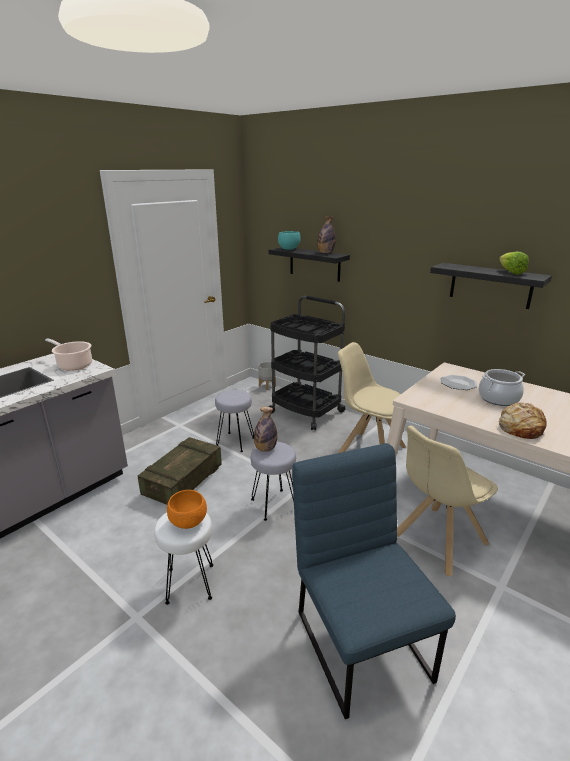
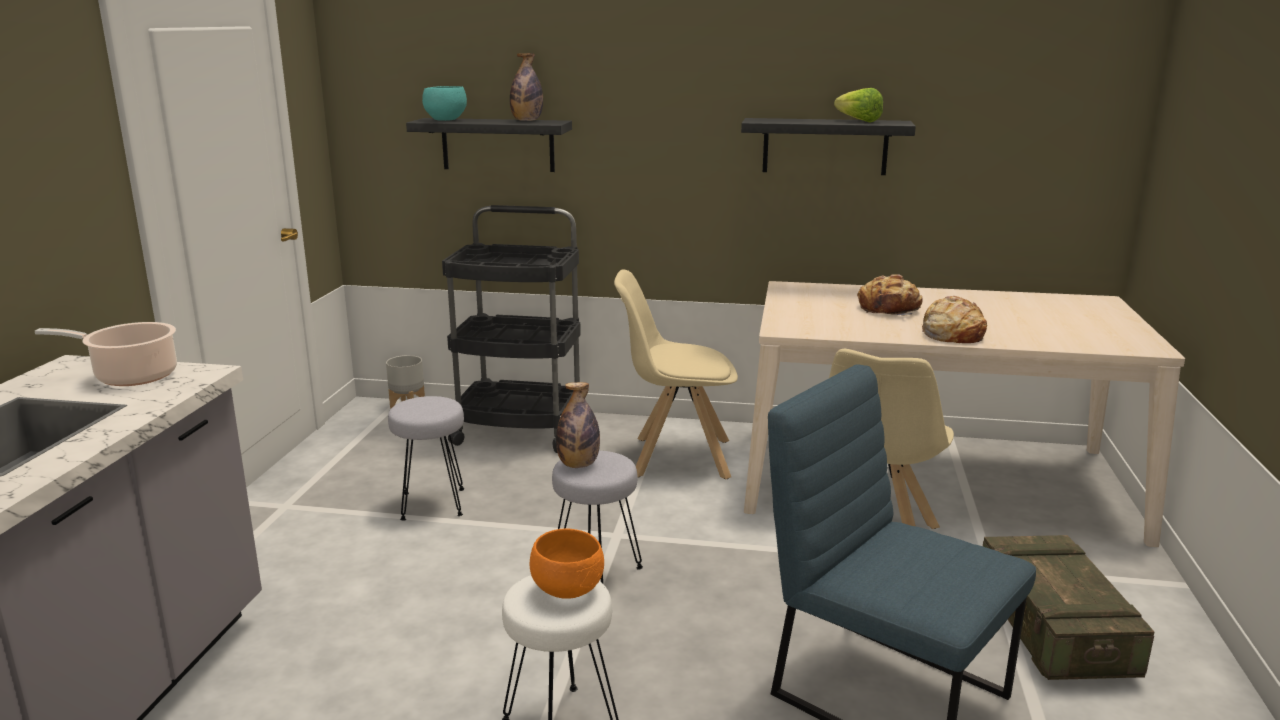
camera: 30 degrees left, 5 degrees down
(183, 481) = (390, 590): crate -> crate (1053, 630)
(458, 383) = (820, 302): plate -> none
(498, 398) = (889, 309): cooking pot -> bread

